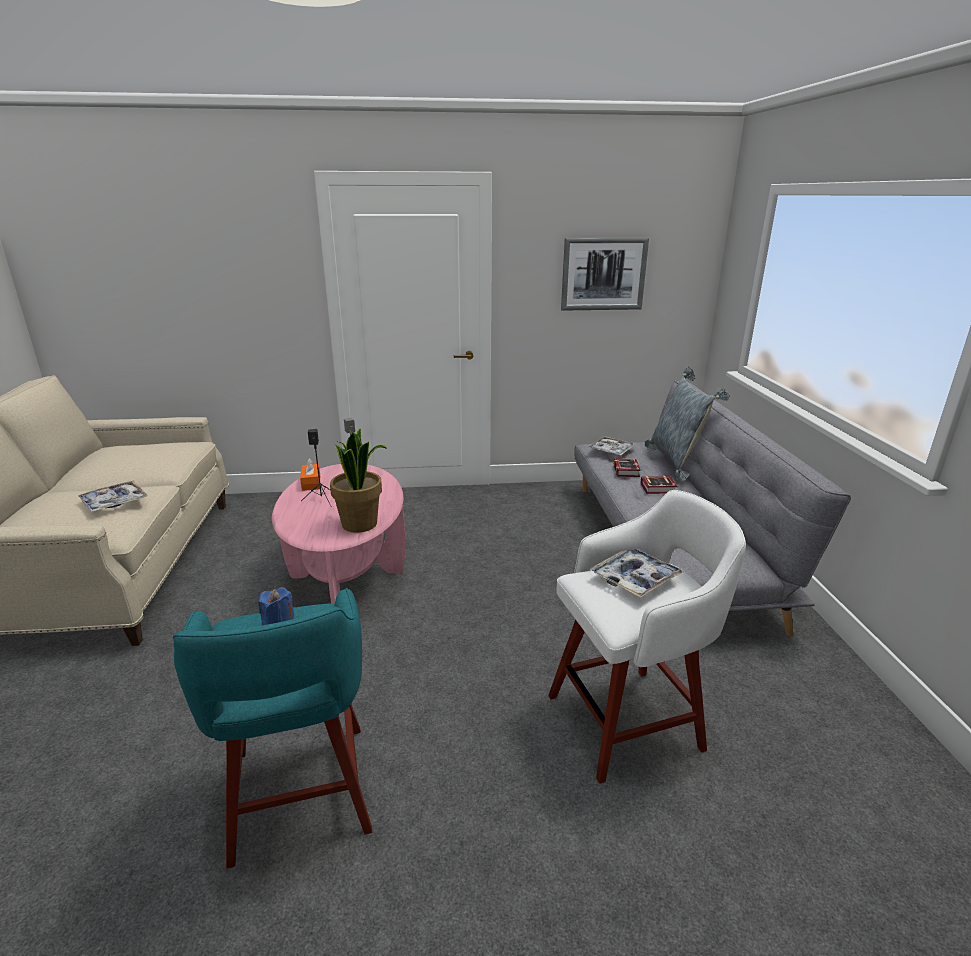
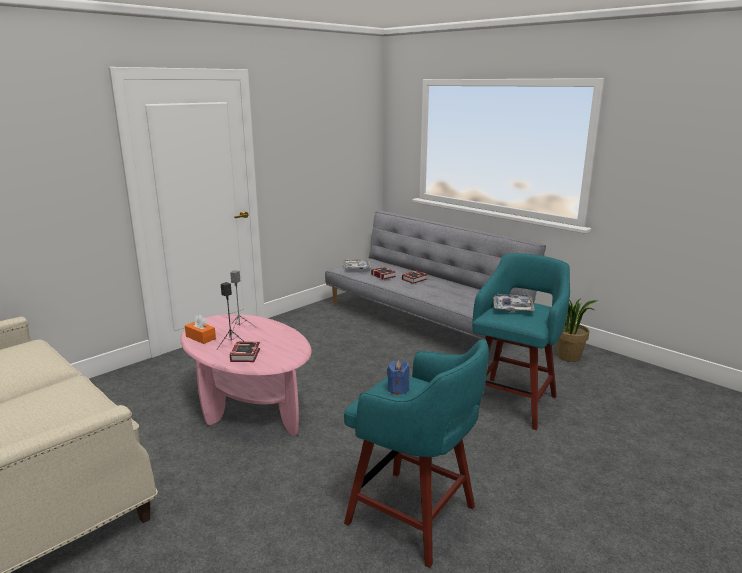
camera: 40 degrees left, 5 degrees down
(114, 502) = (62, 398): tray -> none
(312, 516) = (246, 354): none -> book
(360, 524) = (291, 346): potted plant -> potted plant (569, 356)
(603, 274) = (322, 142): picture -> none
(628, 721) = (513, 401): white stool -> turquoise stool
(677, 466) = (405, 266): pillow -> none

